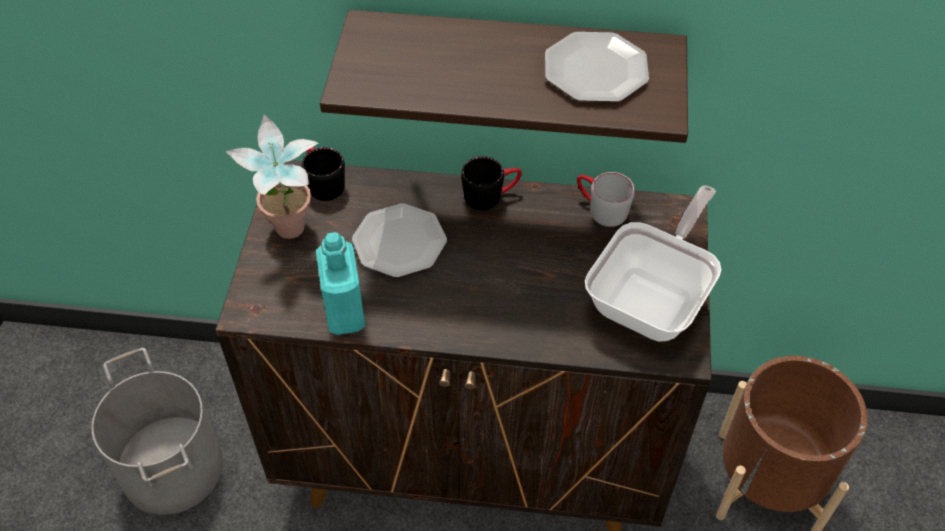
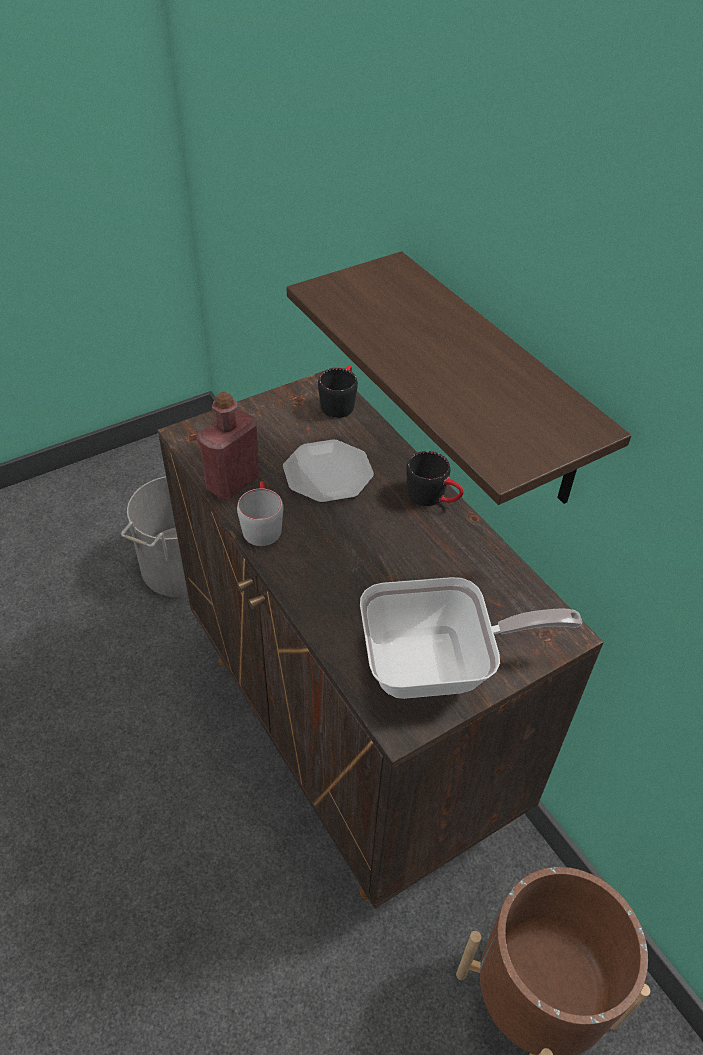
camera: 50 degrees right, 5 degrees down
(291, 236) = (273, 416): potted plant -> none
(345, 312) = (233, 482): turquoise bottle -> red bottle
(596, 70) = (505, 401): plate -> none
(600, 209) = (498, 573): grey mug -> grey mug (262, 525)

